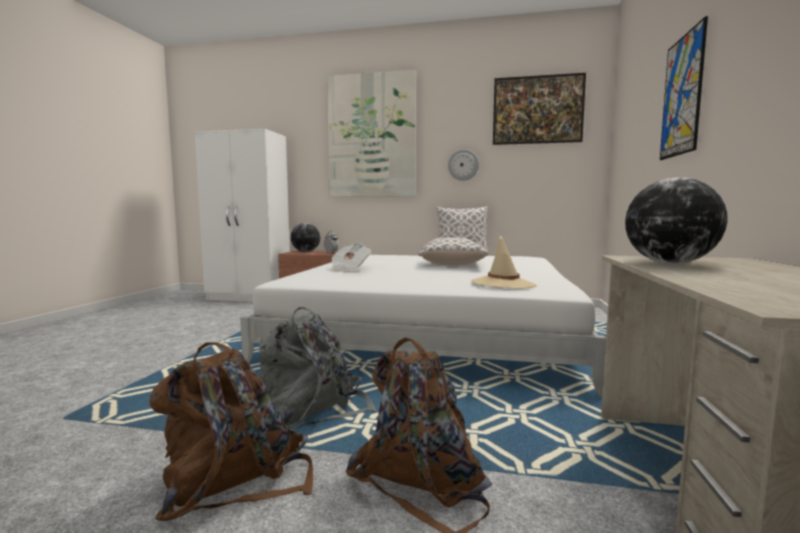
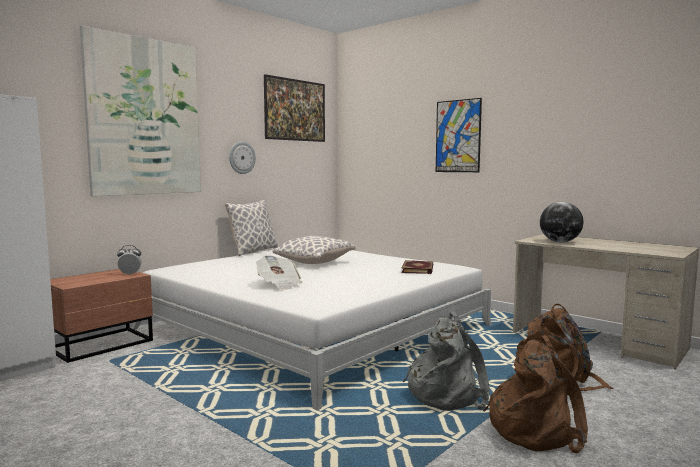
camera: 60 degrees left, 0 degrees up
(306, 252) = (81, 279): globe -> none
(503, 284) = (418, 269): beige hat -> book

